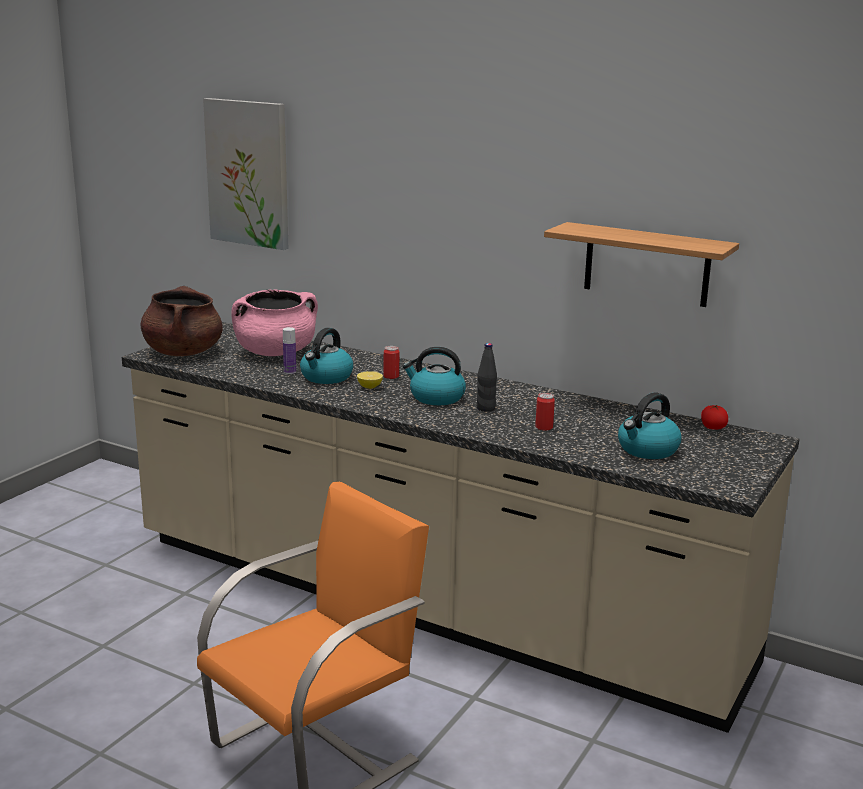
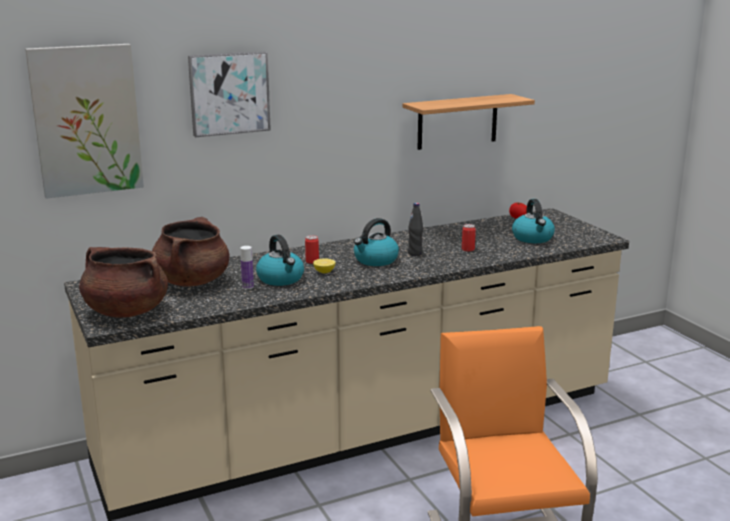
camera: 55 degrees left, 0 degrees up
(275, 353) = (192, 281): pink cooking pot -> brown cooking pot
(369, 170) = (229, 93): none -> picture

